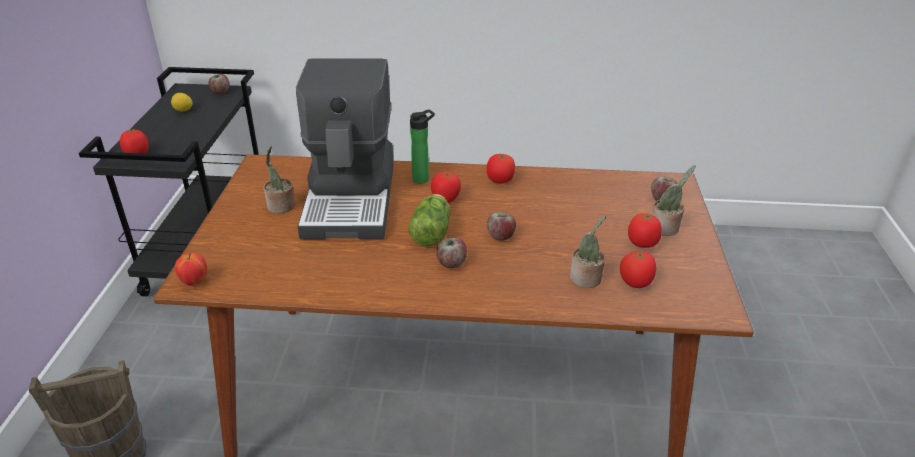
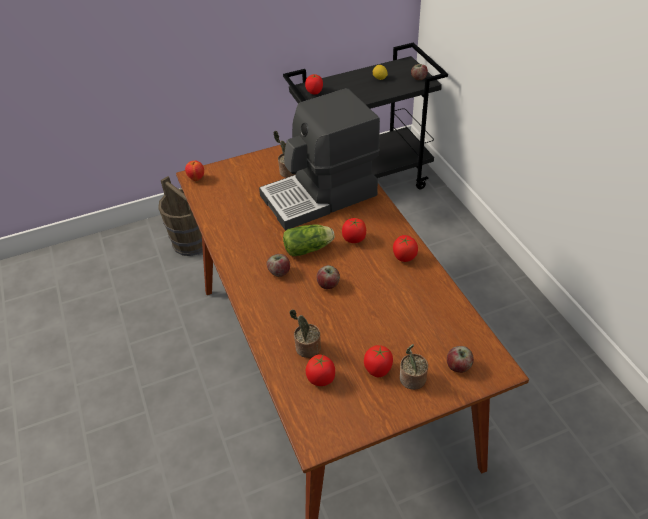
camera: 65 degrees right, 10 degrees up
(423, 178) = (372, 217): bottle -> none

